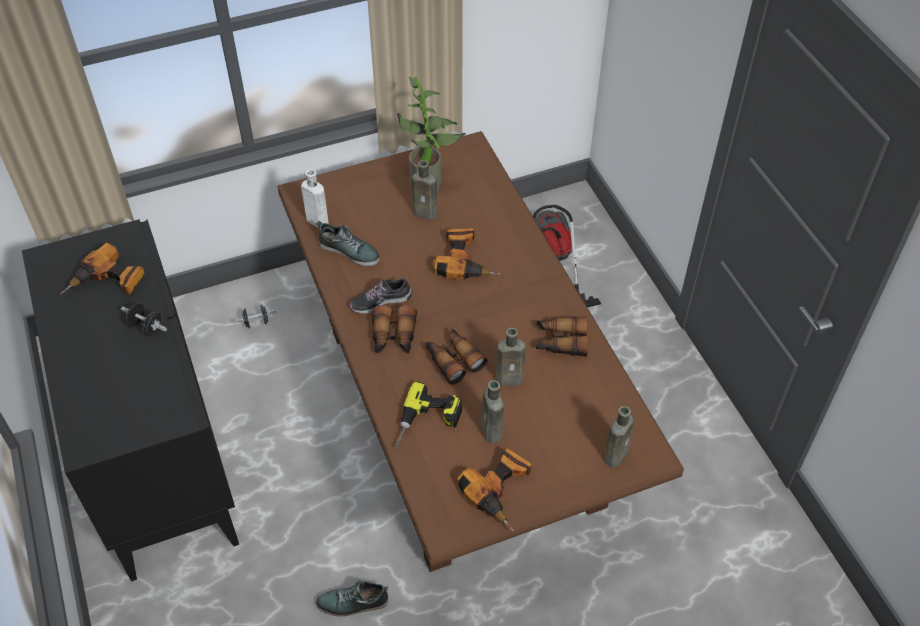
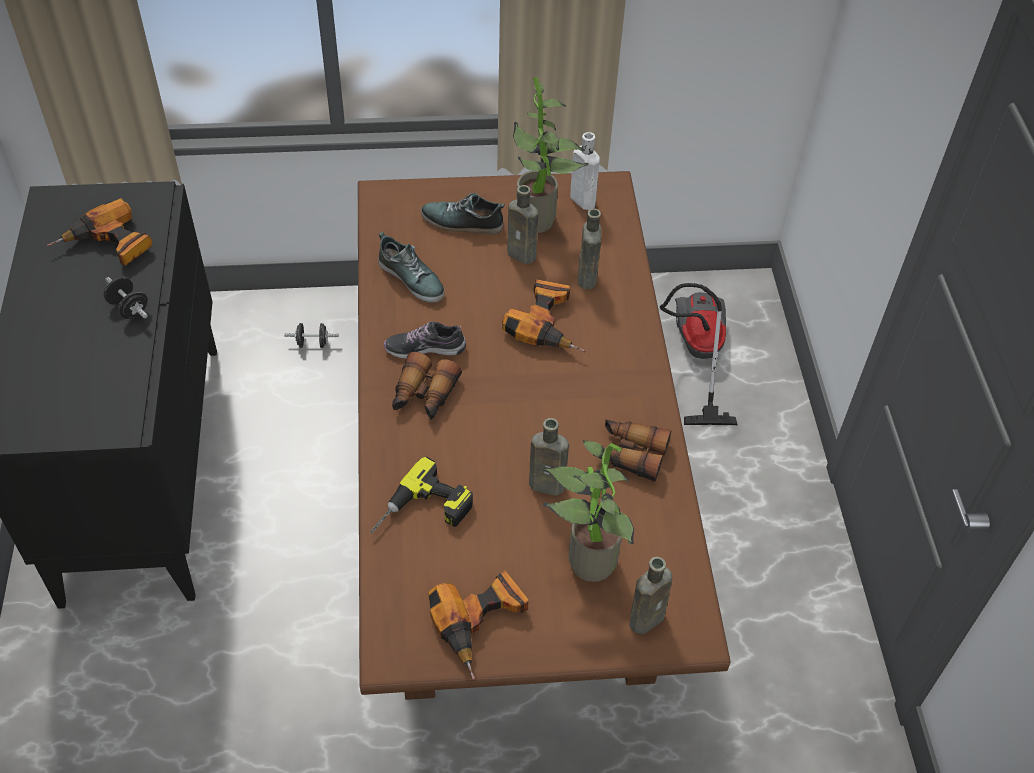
camera: 15 degrees right, 0 degrees up
(316, 220) = (386, 233): white bottle -> white bottle (581, 199)
(353, 603) = (299, 711): shoe -> shoe (462, 222)
(453, 360) = (486, 443): binoculars -> none
(492, 433) = (499, 546): brown bottle -> brown bottle (587, 279)
(557, 427) = (584, 562): none -> potted plant

